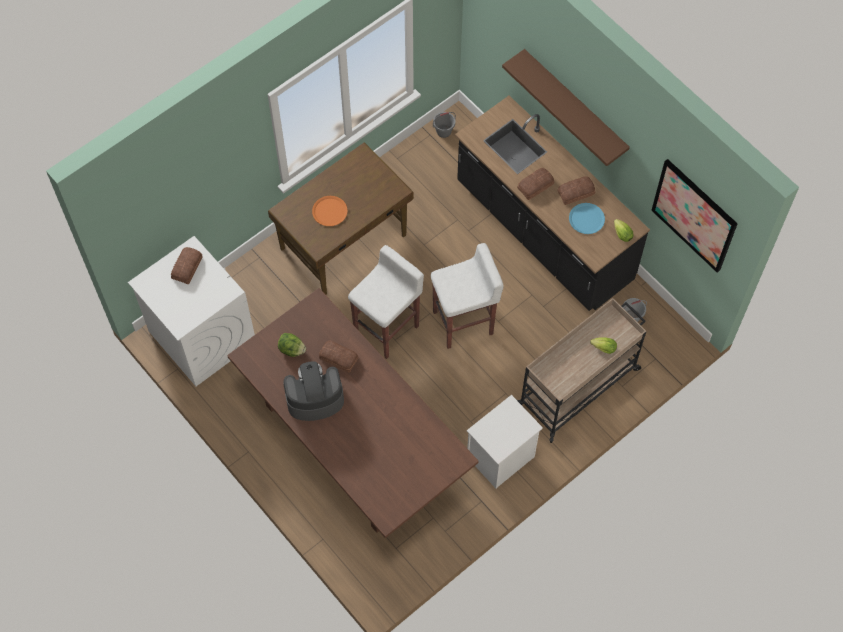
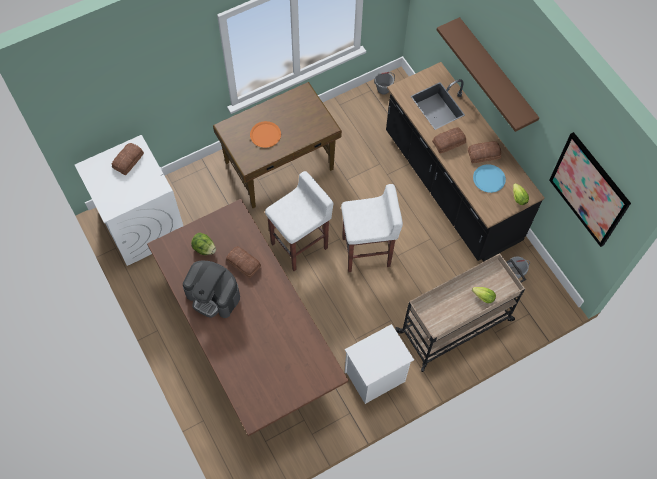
camera: 10 degrees right, 0 degrees up
(314, 398) = (213, 296): coffee machine -> coffee machine turned 150 degrees counterclockwise

